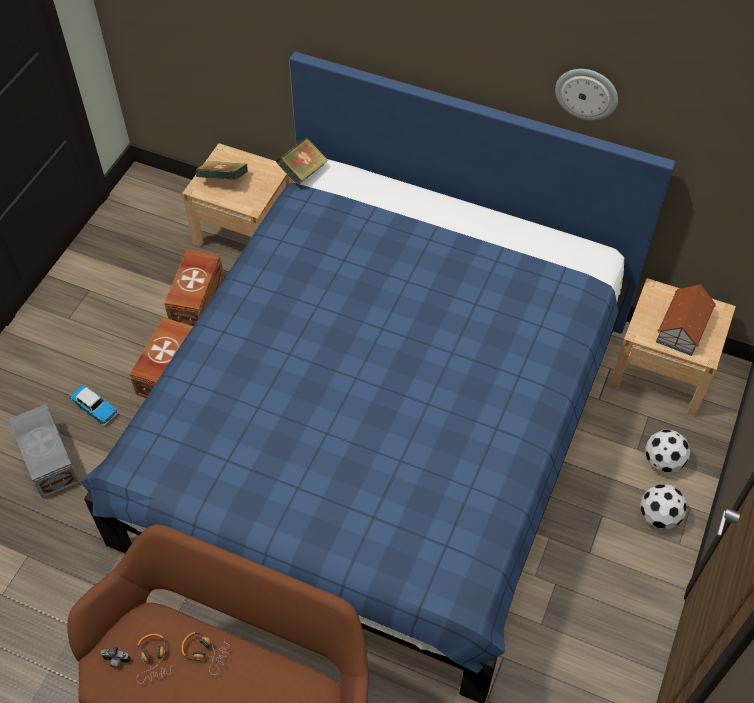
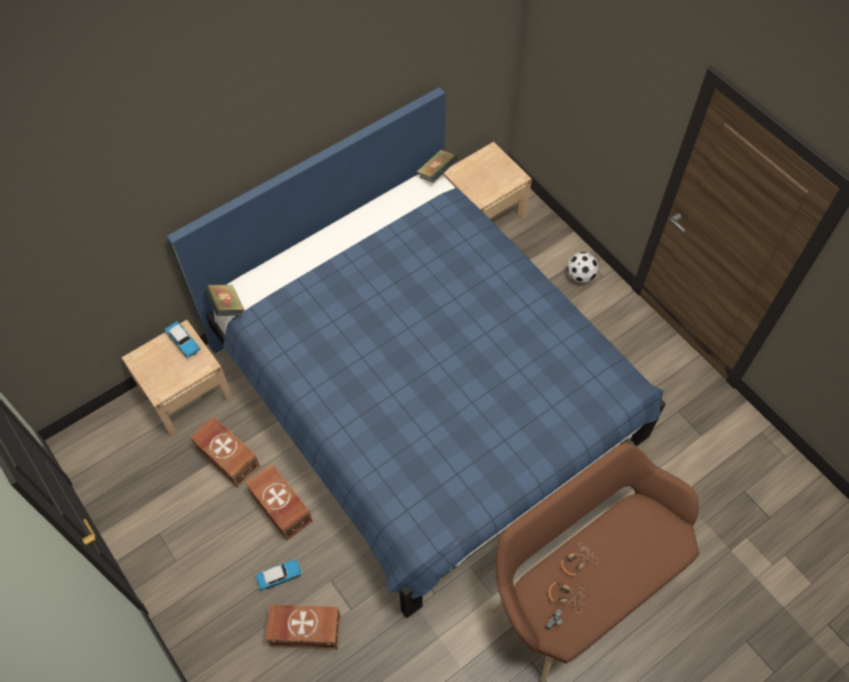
camera: 60 degrees left, 5 degrees up
(49, 459) = (304, 630): grey storage box -> brown storage box
(223, 180) = (164, 371): book -> book (437, 173)
(264, 177) = (183, 342): none -> toy car
(587, 93) = (374, 91): wall clock -> none
(662, 462) = (546, 252): football -> none
(683, 328) = (492, 176): toy house -> none

